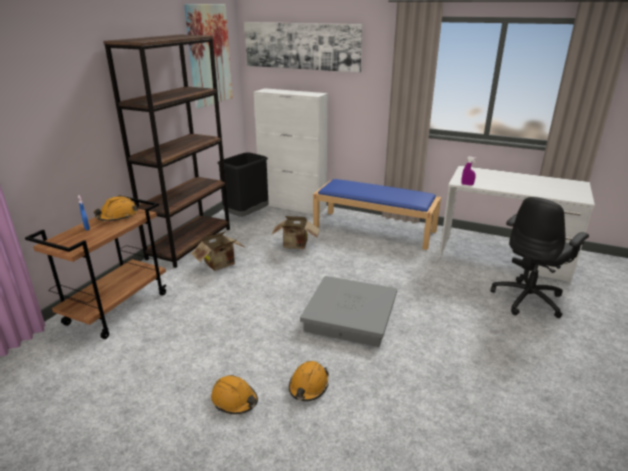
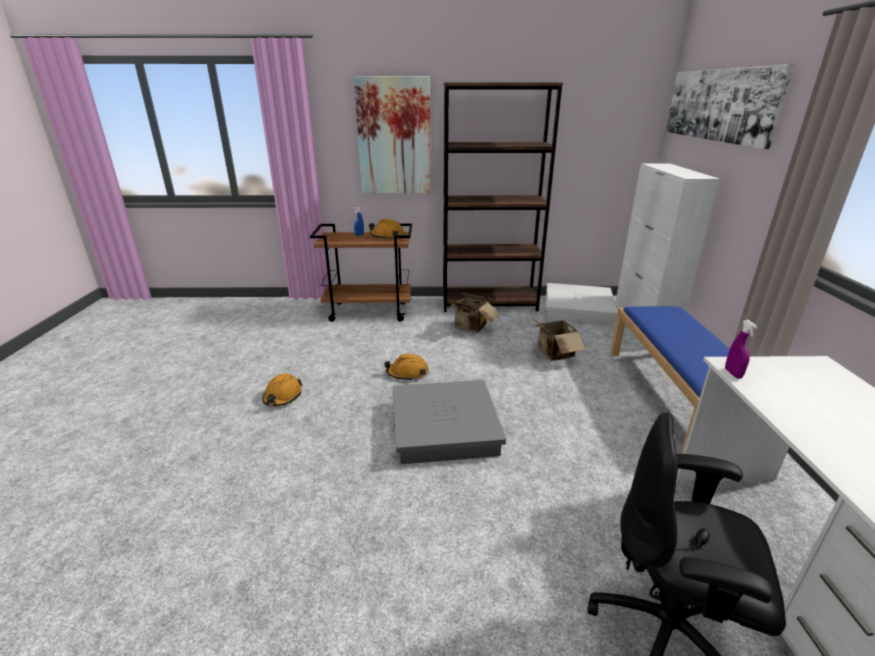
camera: 65 degrees right, 0 degrees up
(209, 55) = (600, 111): picture -> picture (394, 137)
(246, 215) = (578, 310): black trash can -> white storage box
(308, 386) = (313, 430): orange hard hat -> orange hard hat (407, 373)

